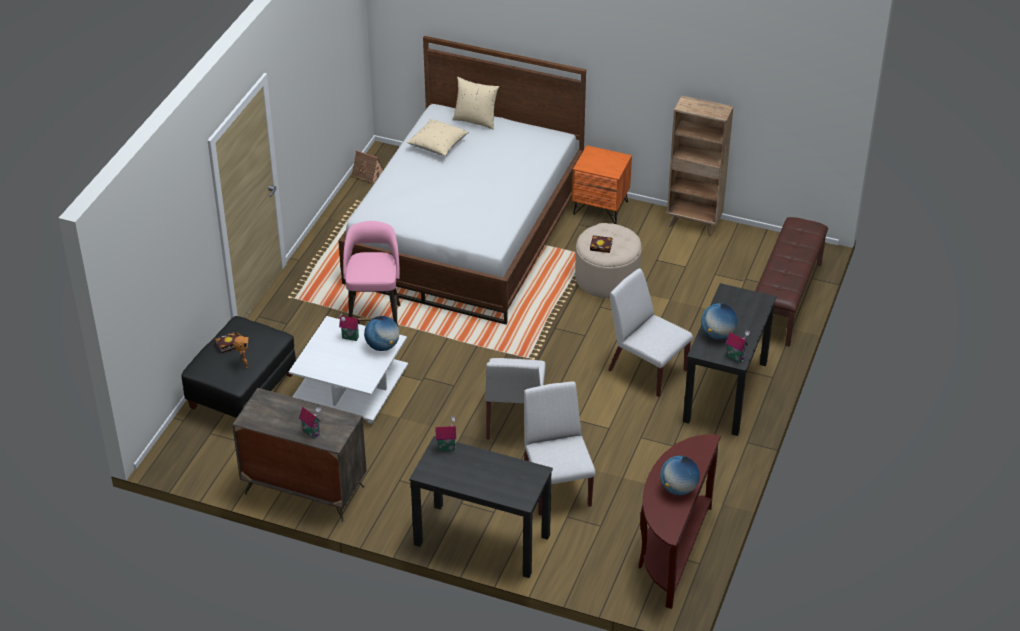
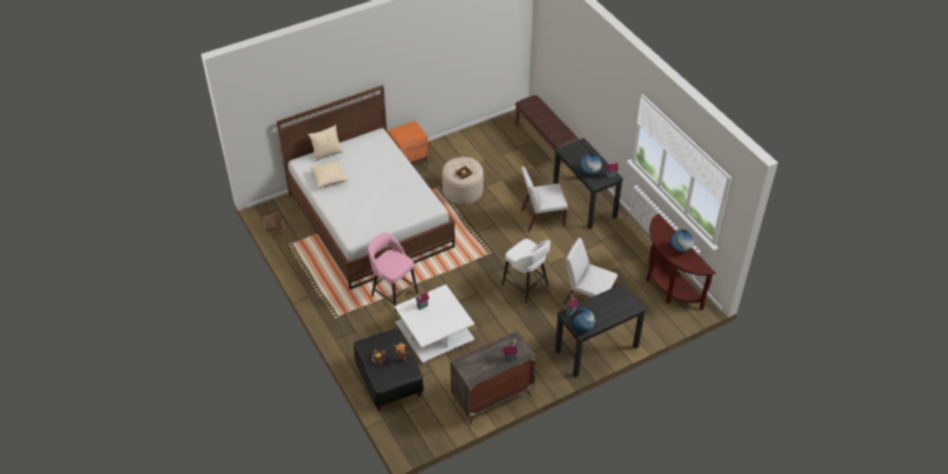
camera: 50 degrees left, 5 degrees up
(382, 346) = (443, 298): globe -> globe (581, 328)
(514, 419) = (526, 286): white chair -> white stool
(694, 223) = (459, 138): brown bookcase -> none

